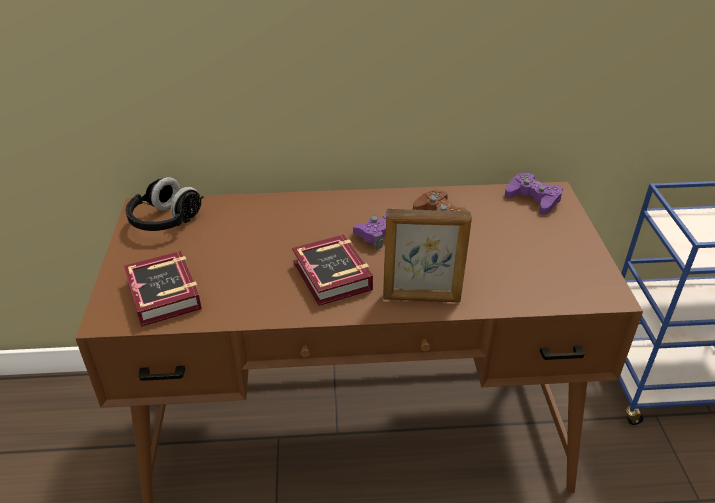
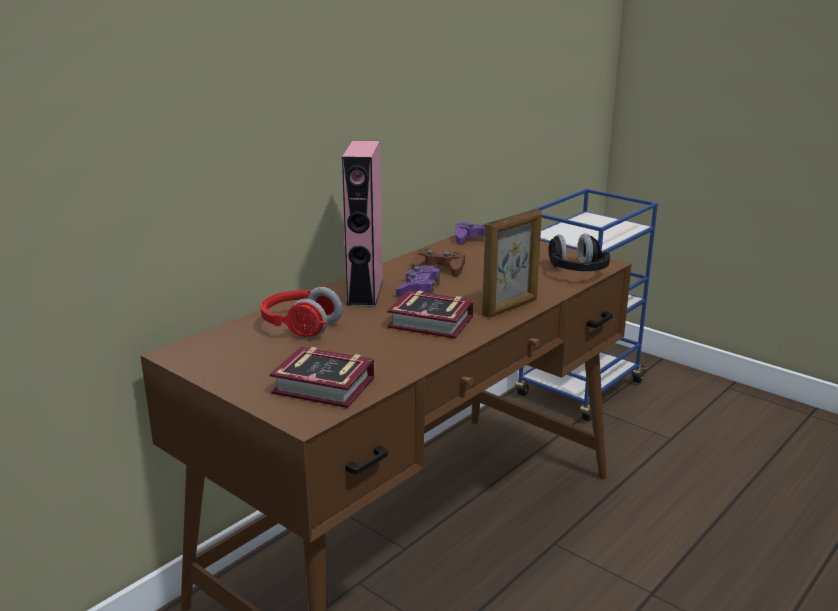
camera: 45 degrees left, 15 degrees down
(166, 221) = (221, 351): black headphones -> black headphones (576, 272)
(243, 226) = (301, 327): none -> red headphones
(341, 214) = (365, 292): none -> pink speaker

